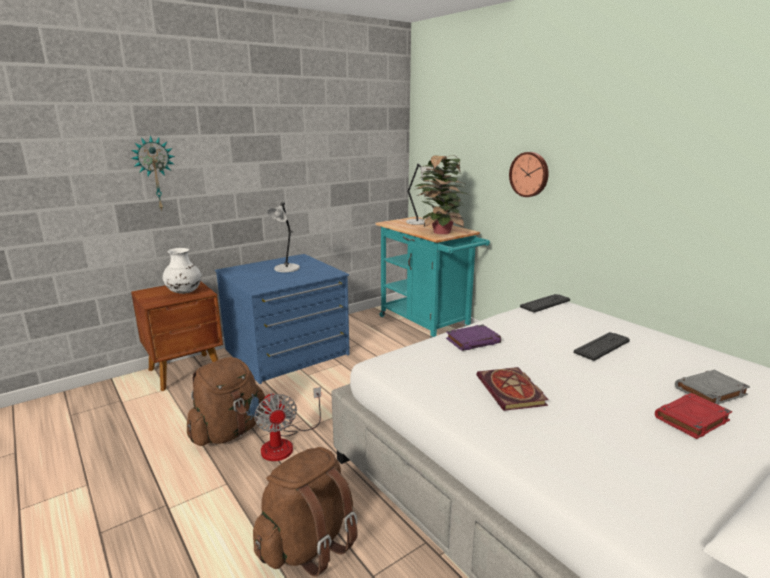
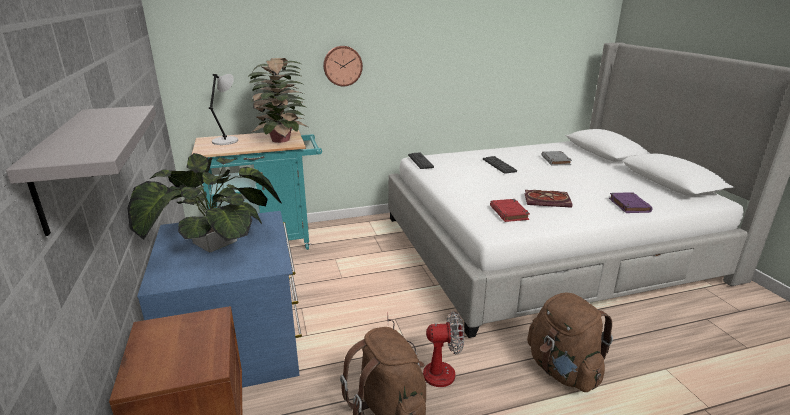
camera: 70 degrees left, 5 degrees up
(155, 174) = (62, 168): wall clock -> grey shelf
(184, 292) = (191, 335): white vase -> none
(286, 269) = (215, 242): grey table lamp -> potted plant
(473, 341) = (471, 194): purple book -> purple book (628, 205)
(691, 419) = (581, 172): red book -> red book (509, 213)

